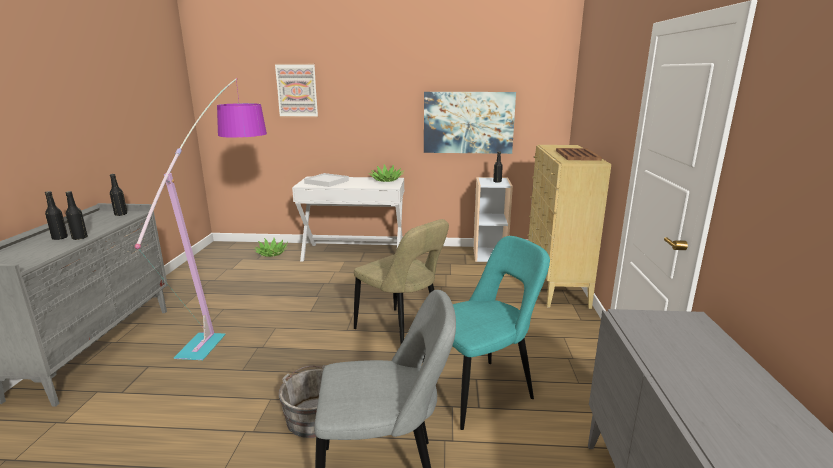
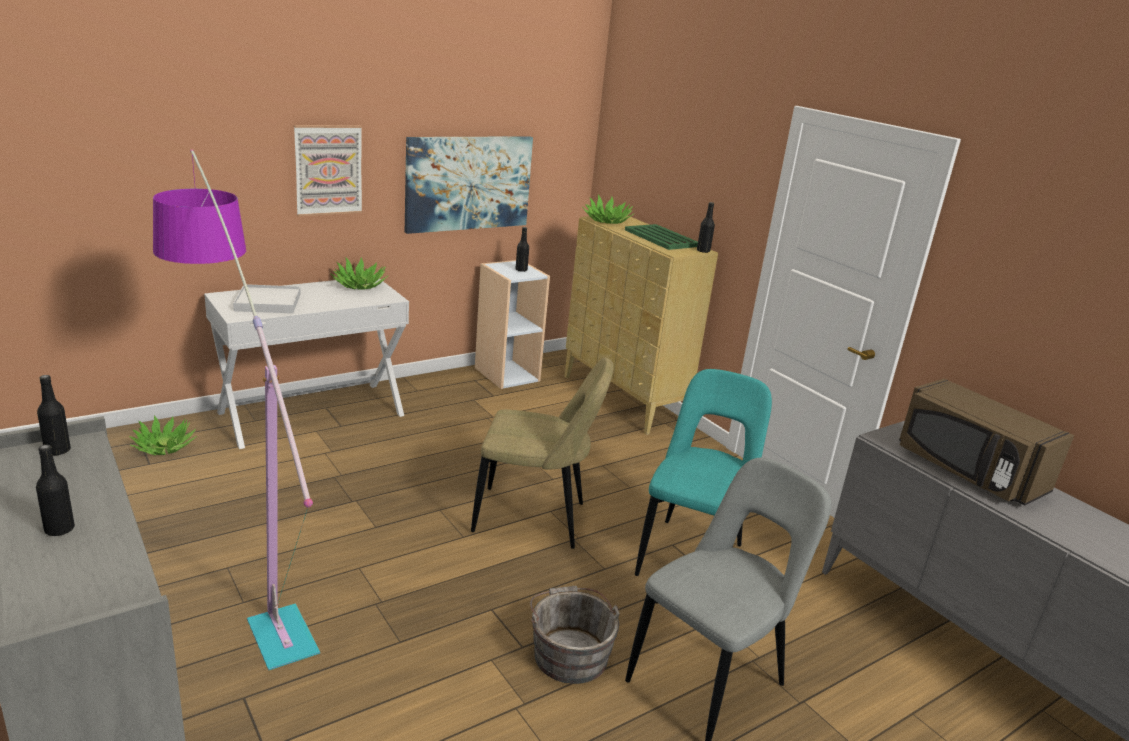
camera: 40 degrees left, 5 degrees up
(80, 238) = (103, 518): black bottle -> black bottle (703, 251)
(297, 90) = (181, 136): picture -> picture (328, 170)
(553, 146) = (607, 221): none -> potted plant
(577, 155) = (662, 238): brown tray -> green tray
(695, 366) = (967, 471): none -> brown microwave

